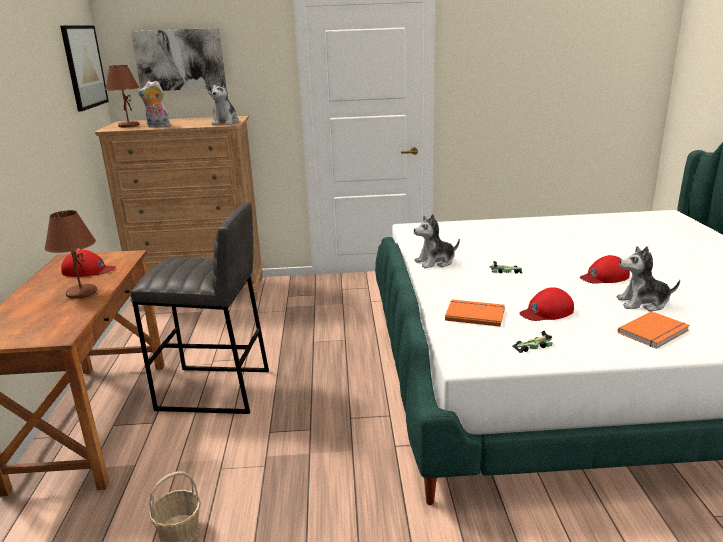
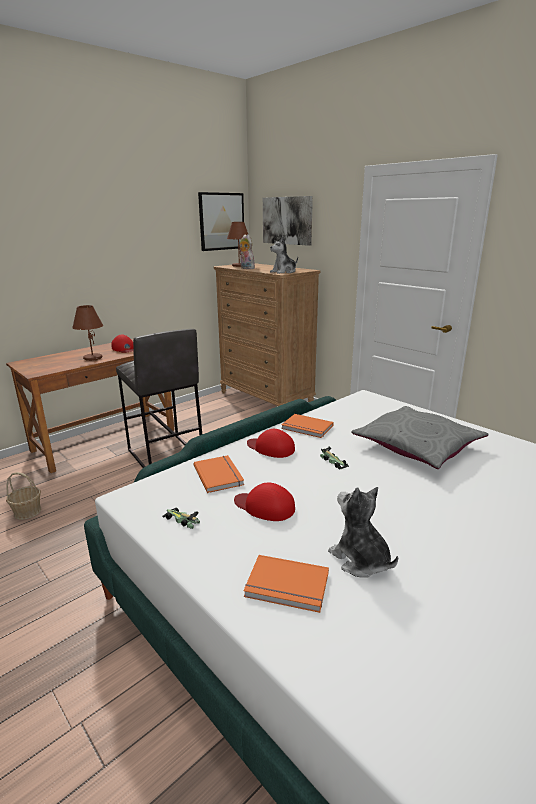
camera: 50 degrees right, 0 degrees up
(435, 262) = (306, 428): plush toy -> orange book
(518, 242) = (417, 446): none -> grey pillow
(604, 277) = (401, 516): red cap -> red cap (271, 448)

